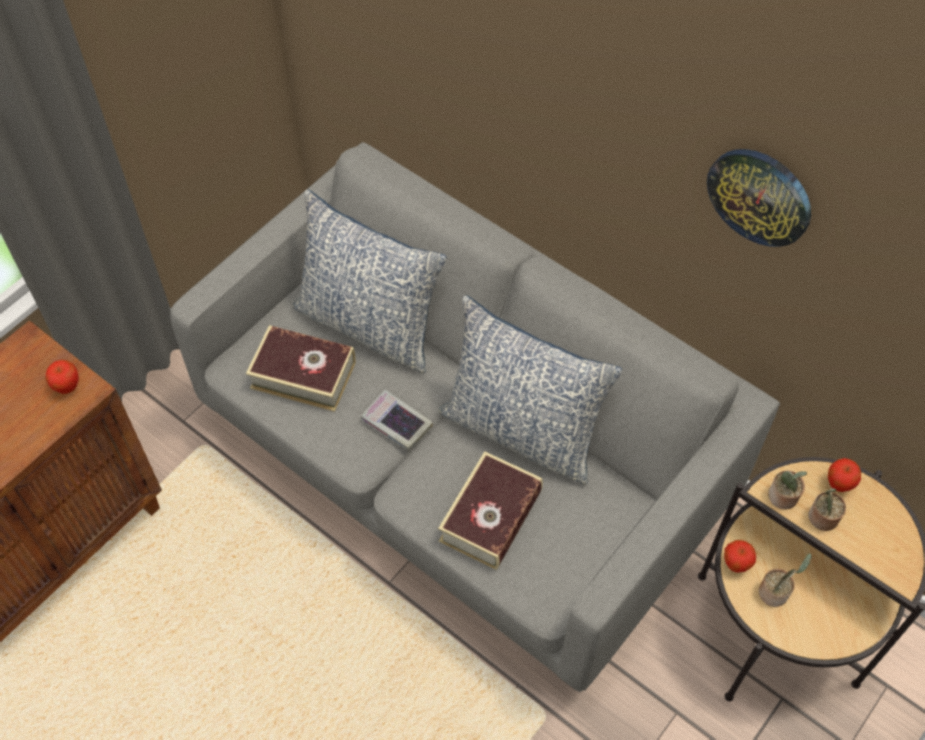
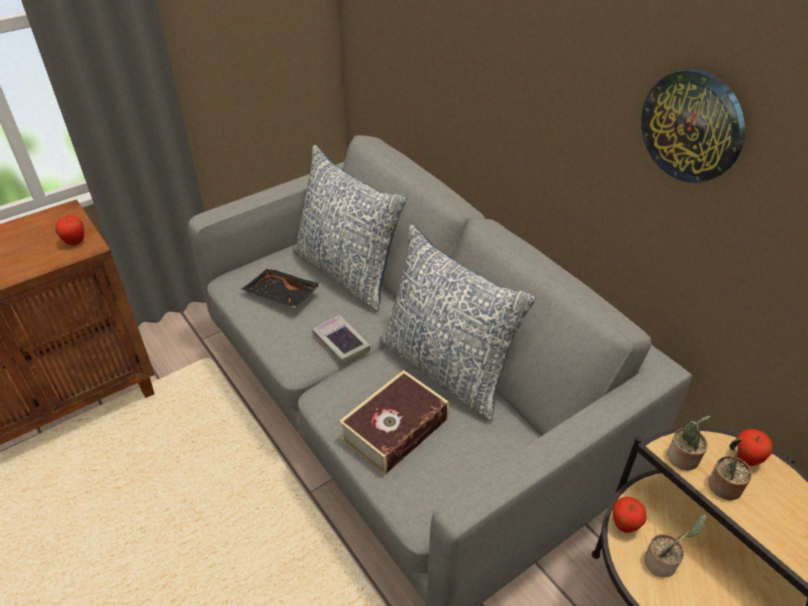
camera: 15 degrees right, 15 degrees down
(303, 375) = (281, 296): book -> black tray

